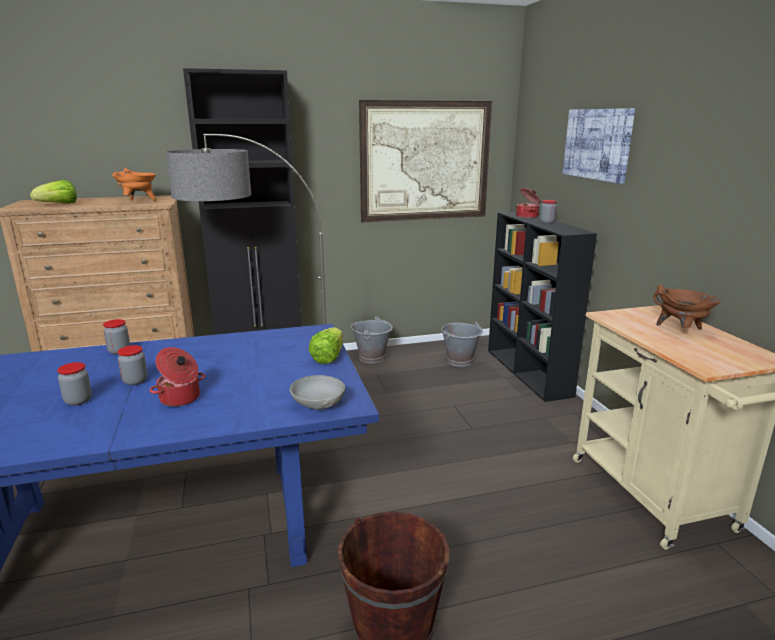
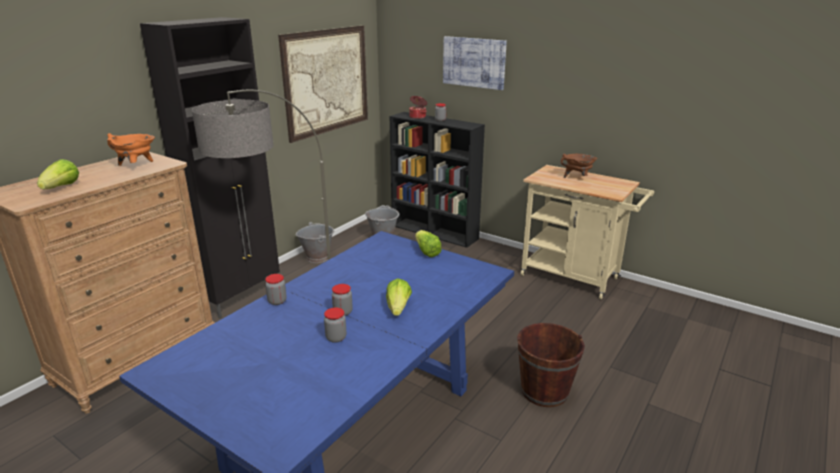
camera: 40 degrees left, 5 degrees up
(180, 399) = (398, 308): cooking pot -> lettuce
(318, 404) = (477, 278): grey bowl -> none

